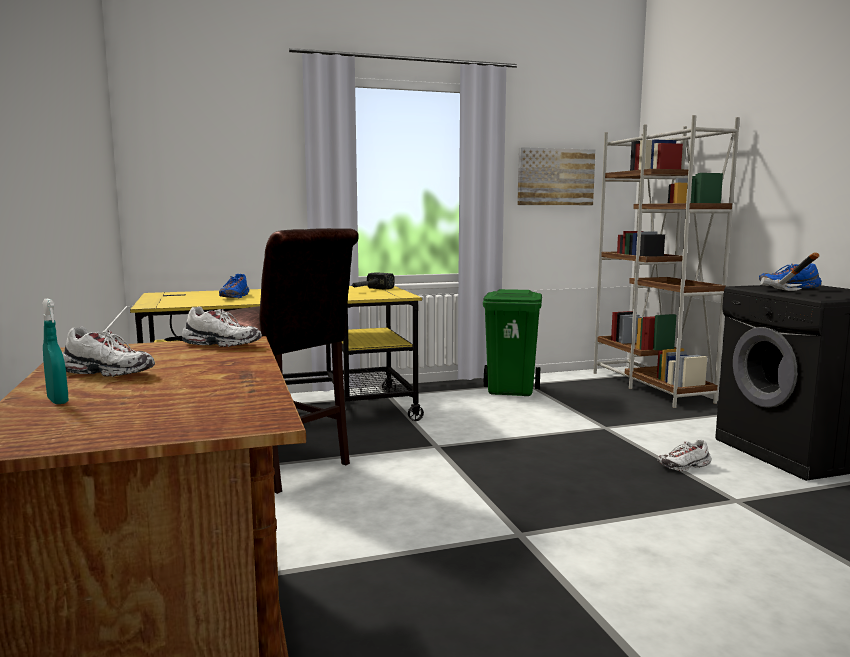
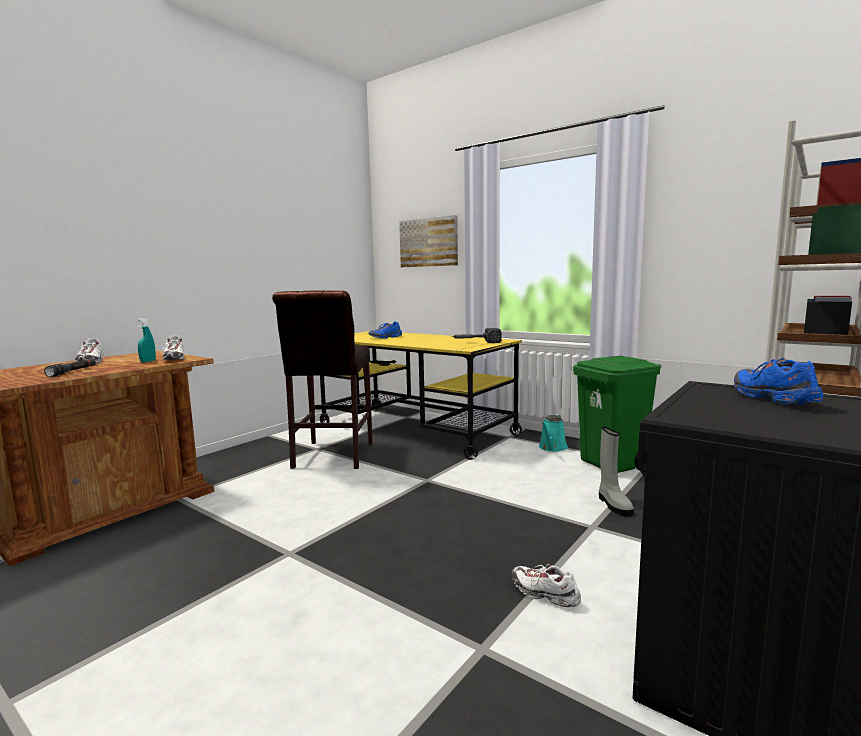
camera: 55 degrees right, 0 degrees up
(58, 401) = (31, 368): turquoise spray bottle -> turquoise spray bottle (148, 361)
(203, 382) = (72, 371): none -> black flashlight
(444, 393) = (552, 448): none -> turquoise watering can
(555, 177) = (729, 228): picture -> picture (429, 242)
(579, 412) = (613, 505): none -> grey boot
(786, 293) = (690, 402): hammer -> none

